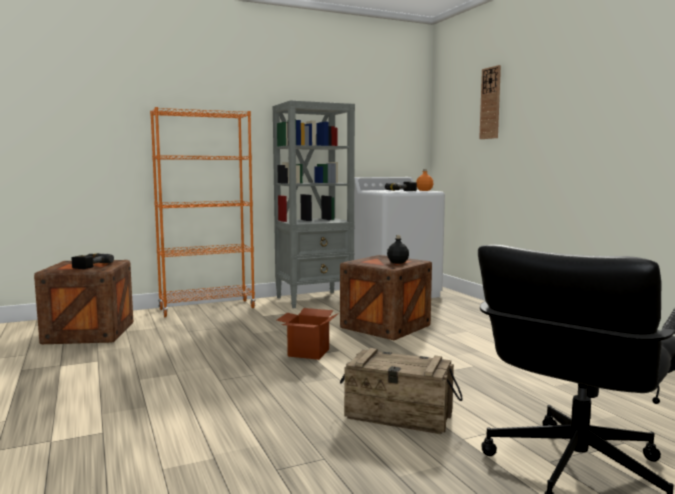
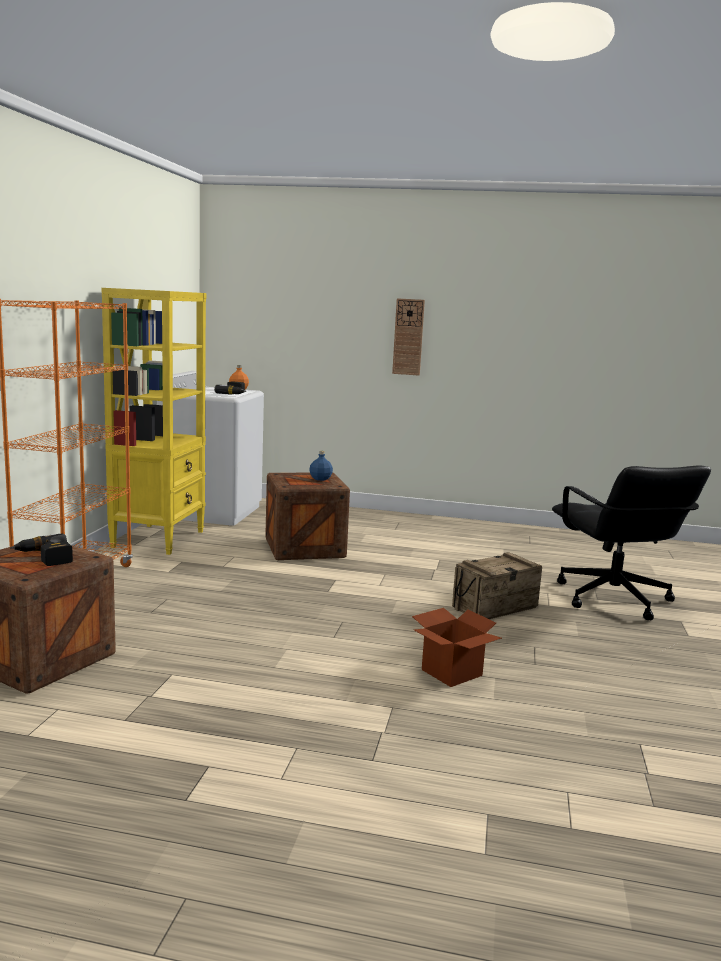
camera: 55 degrees left, 5 degrees up
(309, 353) = (322, 590): cardboard box -> cardboard box (451, 672)
(315, 299) = (159, 539): grey bookcase -> yellow bookcase
(397, 262) = (320, 479): black bottle -> blue bottle
(490, 103) = (306, 296): wall clock -> wall clock (408, 337)

